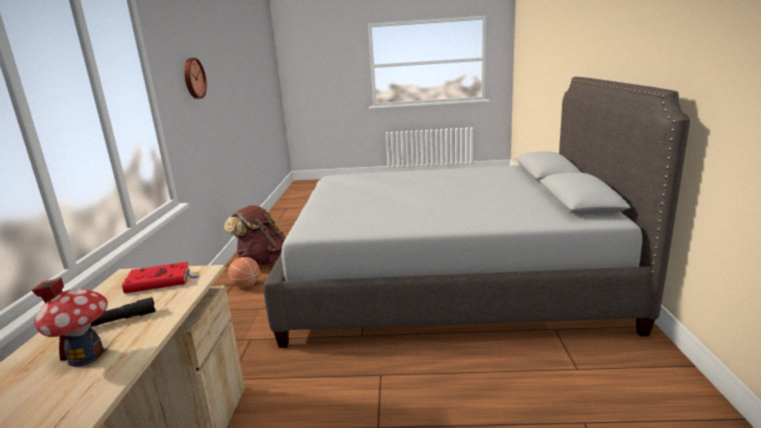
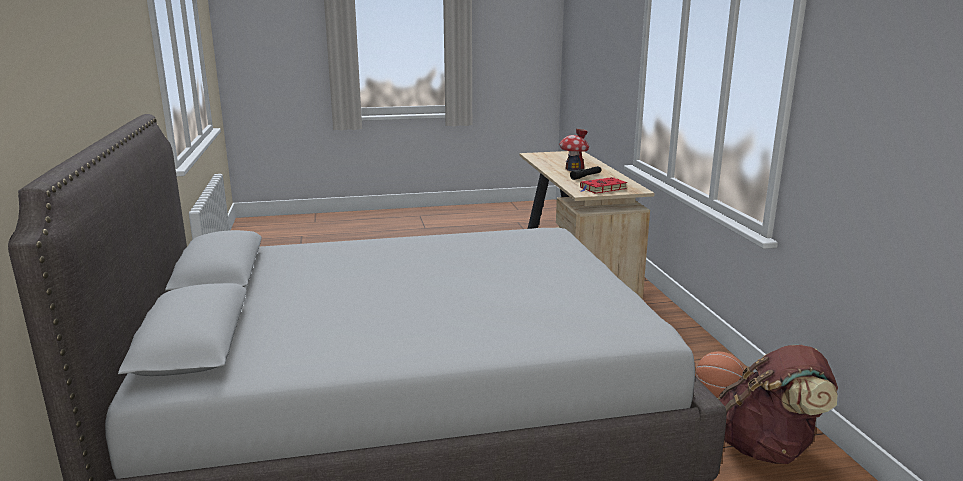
camera: 165 degrees right, 0 degrees up
(193, 78) = (898, 91): wall clock -> none

